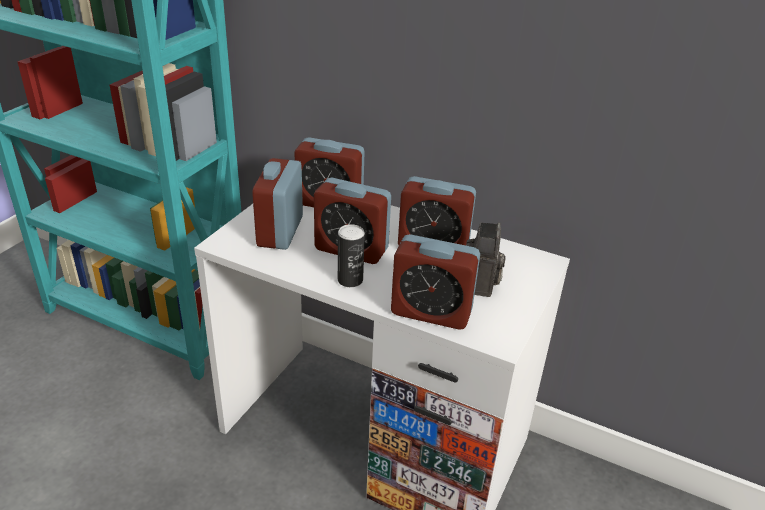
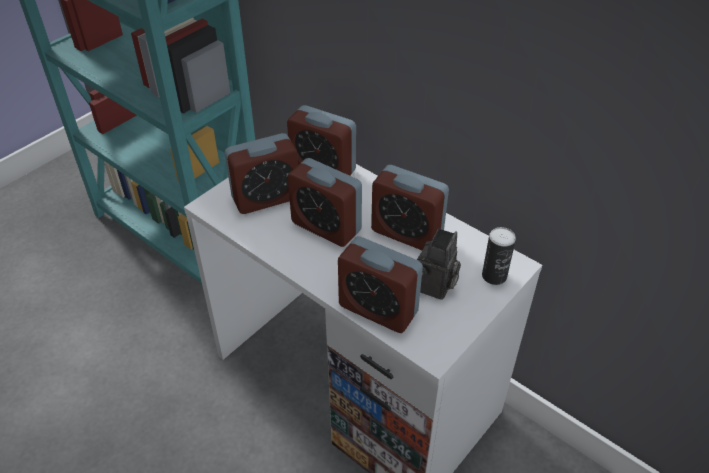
camera: 15 degrees right, 10 degrees up
(280, 231) = (266, 198): alarm clock -> alarm clock turned 135 degrees counterclockwise
(350, 280) = (313, 262): can -> can (494, 276)

